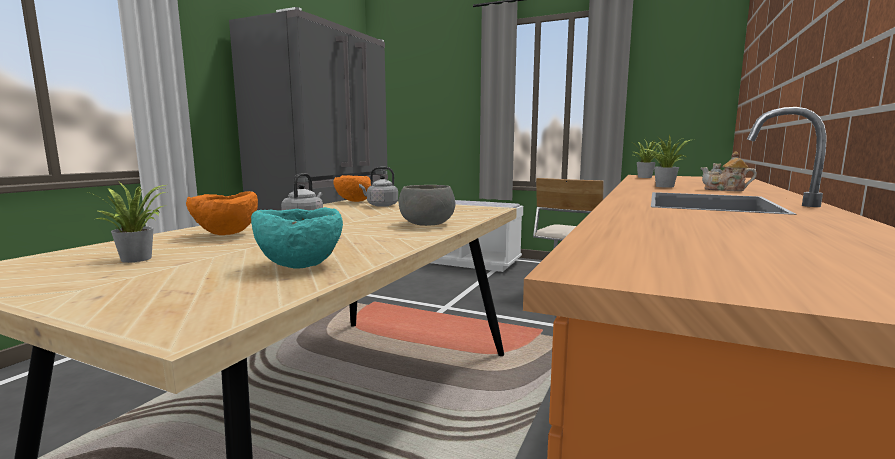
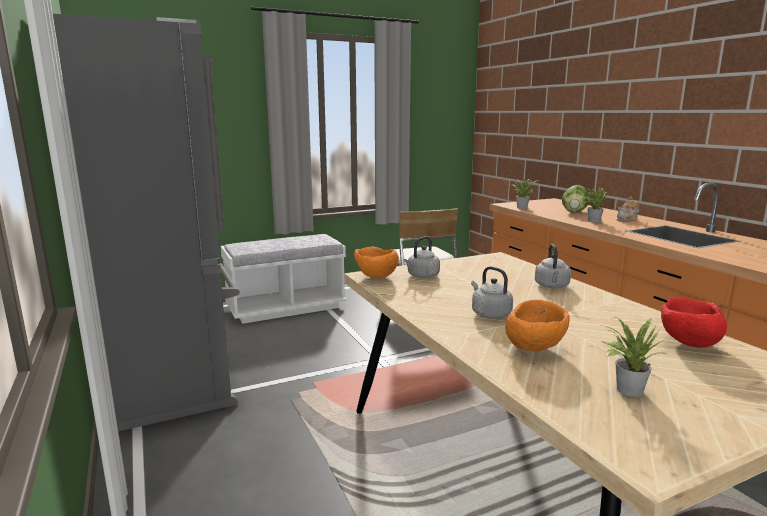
camera: 50 degrees left, 5 degrees up
(300, 265) = (688, 344): turquoise bowl -> red bowl
(427, 224) = (552, 286): grey bowl -> grey kettle
(690, 182) = (574, 212): none -> lettuce

